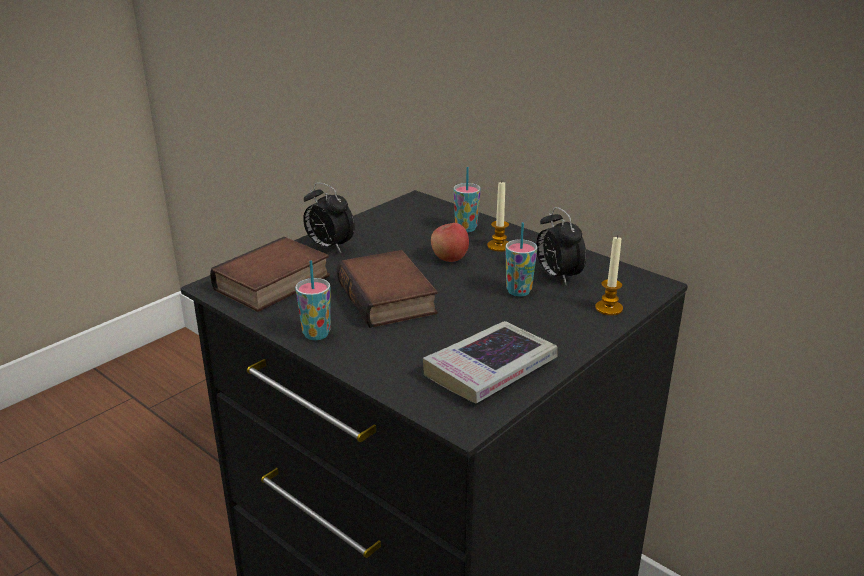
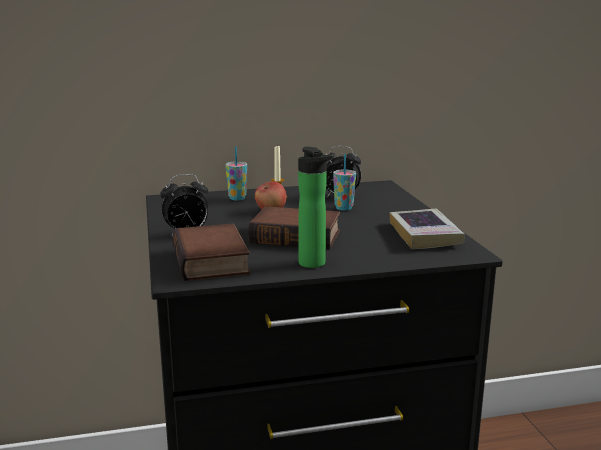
camera: 55 degrees left, 10 degrees down
(316, 334) = (314, 264): cup -> bottle
(609, 308) = (394, 198): candle -> none

